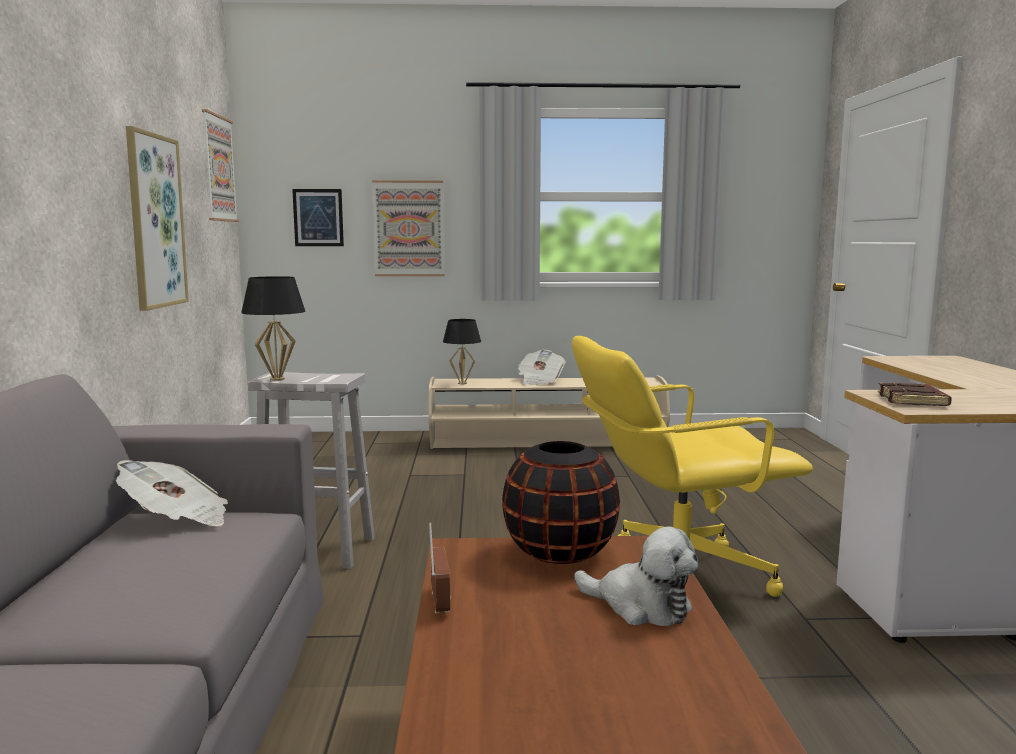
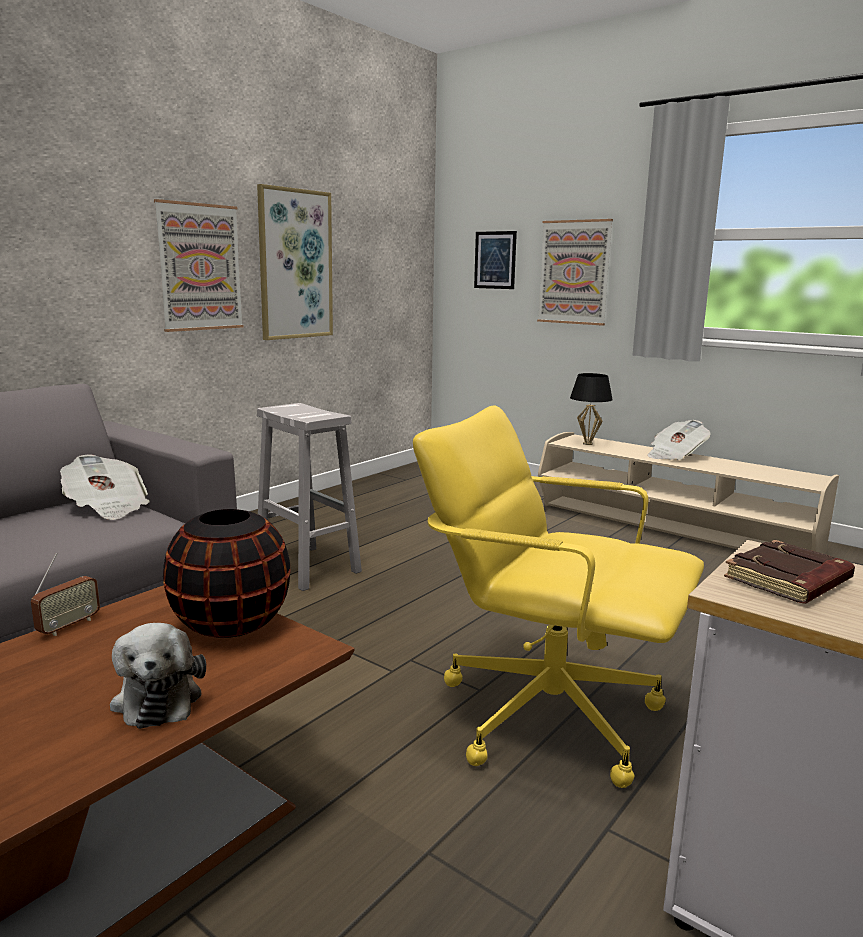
camera: 40 degrees right, 5 degrees up
(219, 168) = (405, 215): picture -> picture (200, 267)
(277, 379) = (277, 410): black table lamp -> none

